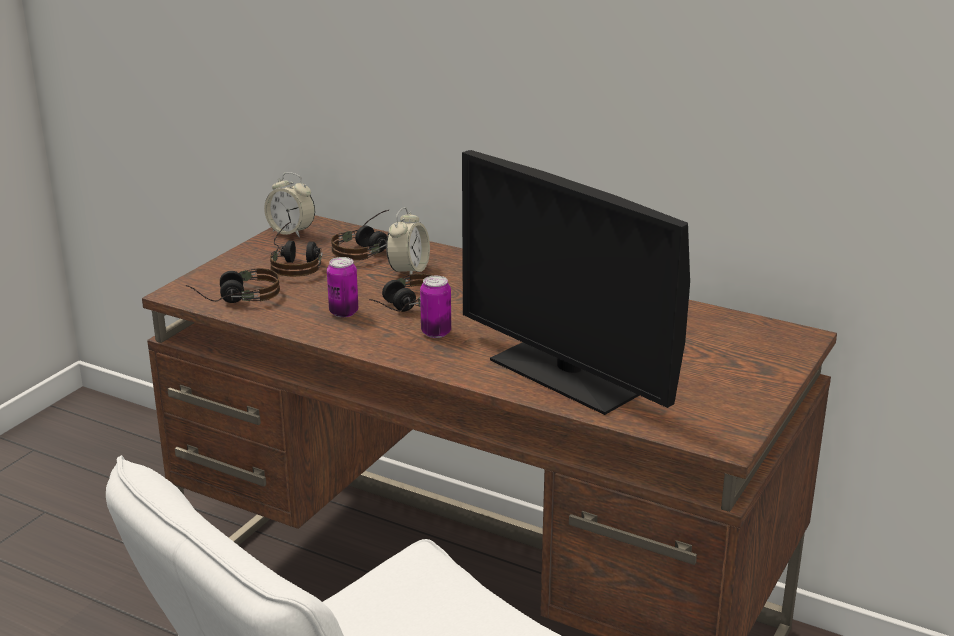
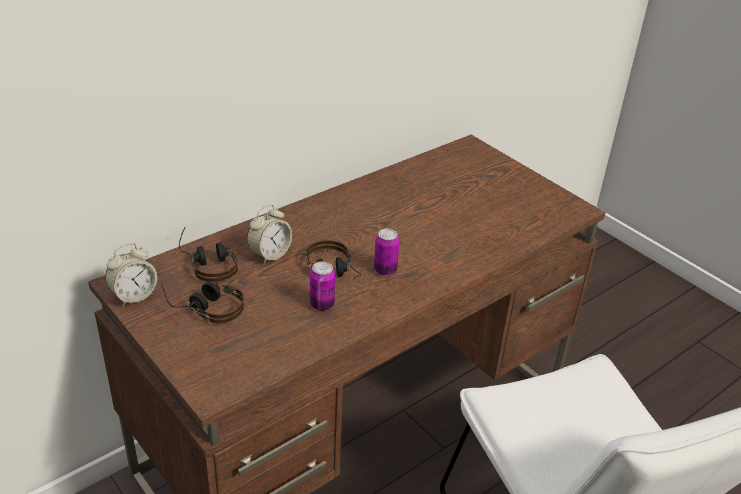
camera: 70 degrees left, 10 degrees up
(234, 298) = (251, 359): headphones -> none
(408, 270) = (270, 254): alarm clock -> alarm clock turned 90 degrees clockwise
(568, 374) = (476, 235): monitor -> none

